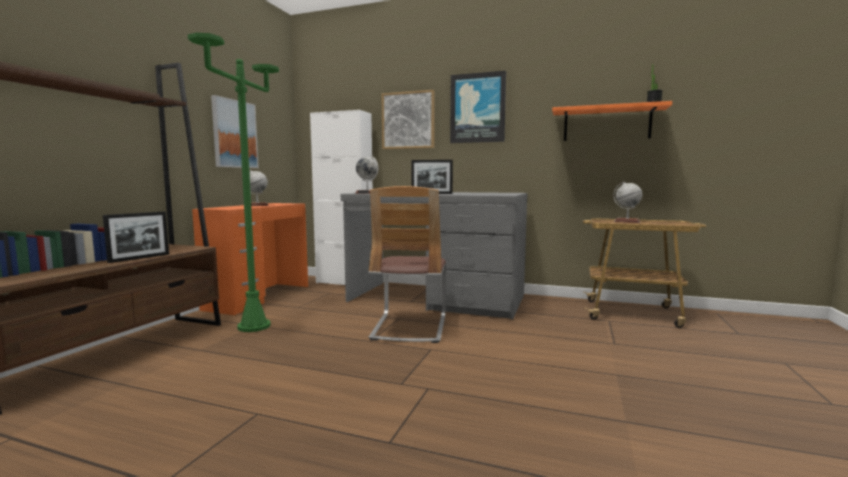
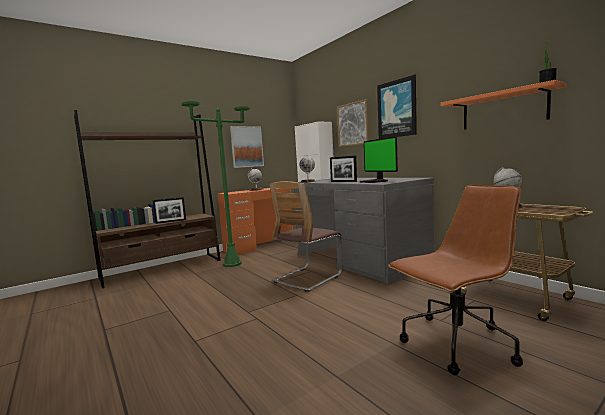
camera: 35 degrees right, 0 degrees up
(482, 194) = (375, 181): none -> monitor
(661, 361) = (456, 344): none -> brown office chair

